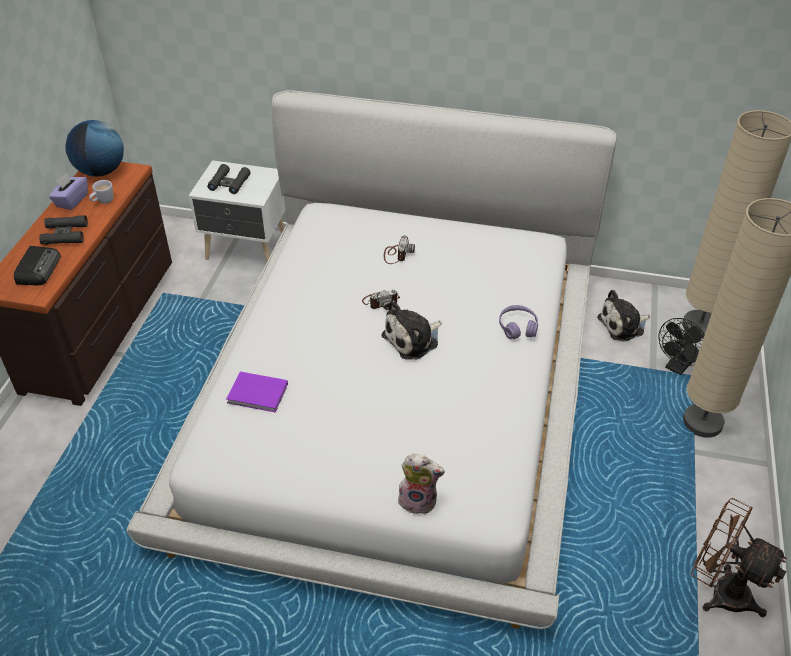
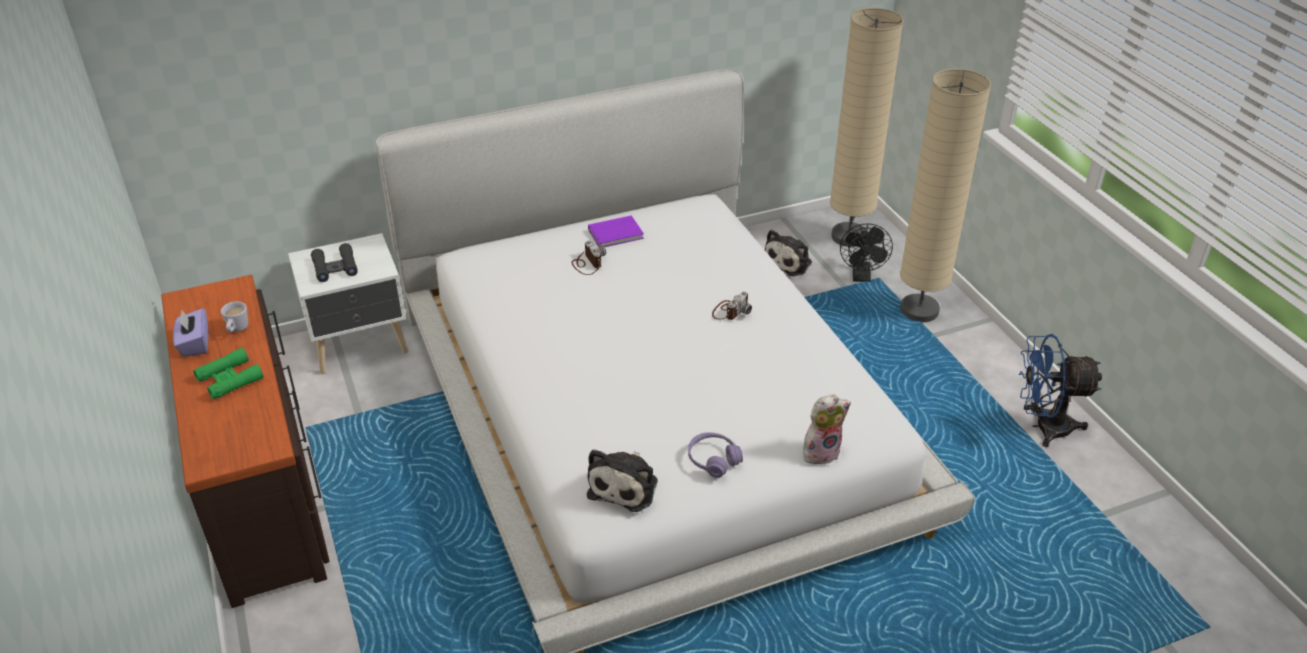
camera: 35 degrees left, 5 degrees down
(38, 269) = (239, 424): radio -> none
(65, 234) = (230, 379): black binoculars -> green binoculars
(101, 171) = (196, 302): globe -> none
(258, 394) = (590, 439): purple book -> purple book (617, 234)
(381, 301) = (617, 309): camera -> camera (730, 311)
(413, 339) = (681, 328): plush toy -> plush toy (625, 486)
(518, 327) = (759, 279): purple headphones -> purple headphones (713, 460)
(720, 591) = (1043, 427): brown fan -> blue fan

